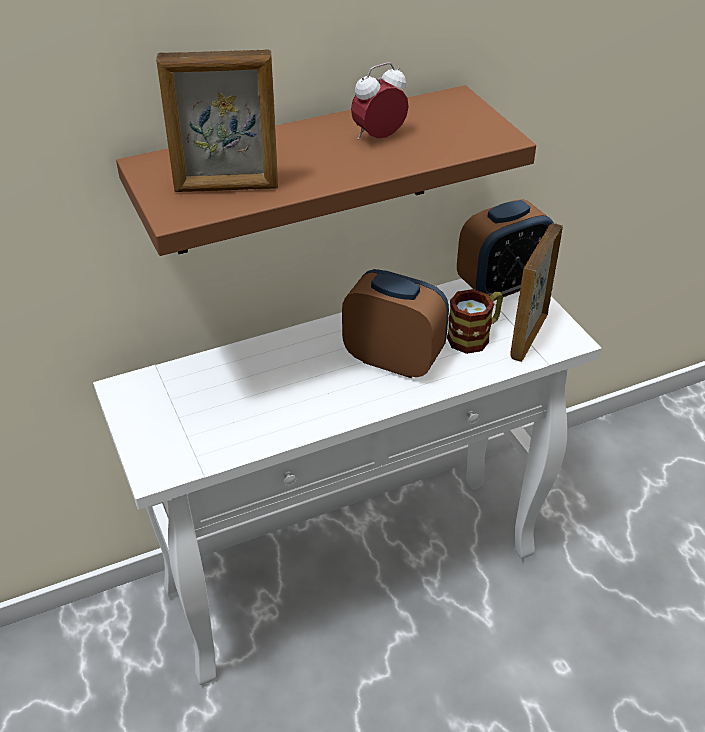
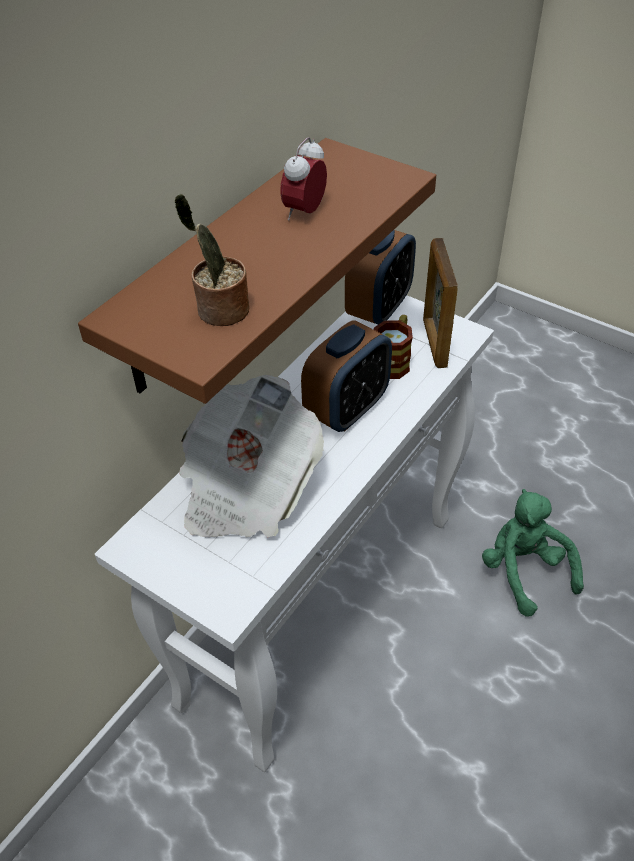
camera: 30 degrees left, 5 degrees up
(227, 188) = (220, 311): picture frame -> potted plant
(251, 385) = (246, 487): none -> newspaper
(393, 360) = (347, 410): alarm clock -> alarm clock turned 135 degrees clockwise
(580, 643) = (524, 571): none -> green plush toy

